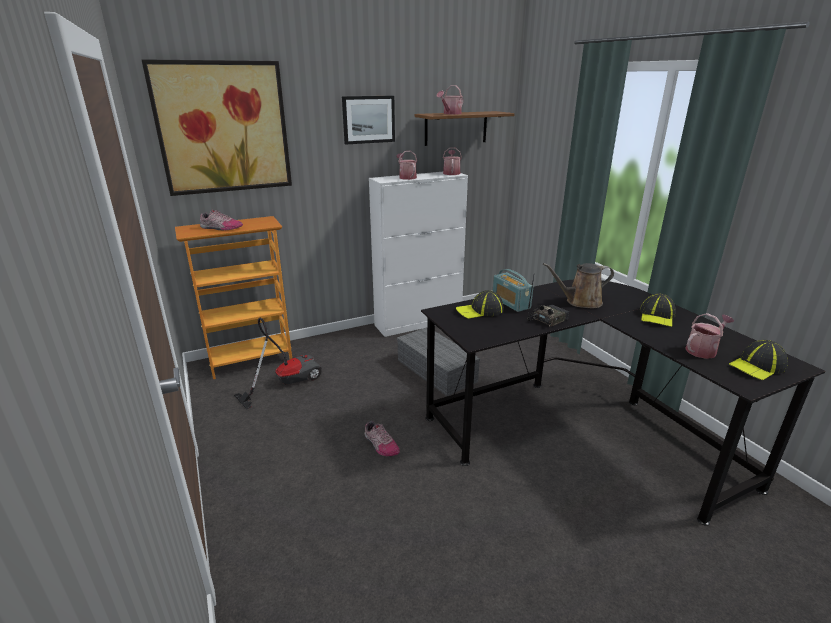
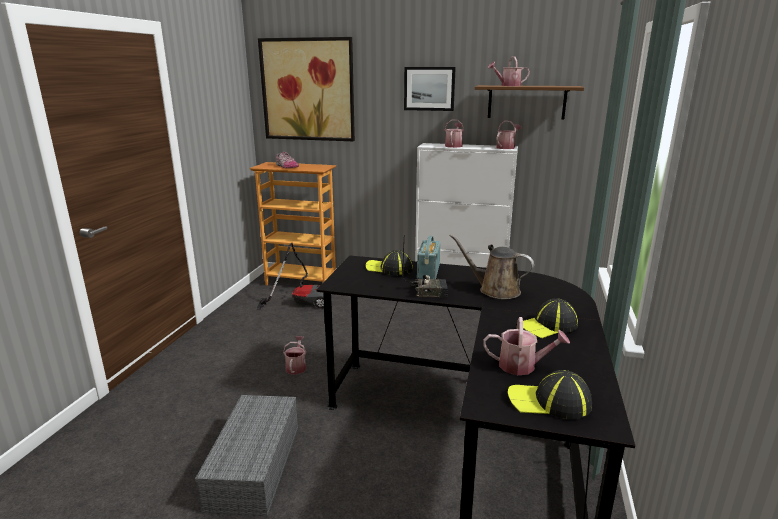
camera: 40 degrees right, 5 degrees down
(380, 445) = (296, 366): shoe -> watering can
(438, 371) = (416, 337): grey storage box -> grey storage box (256, 467)

